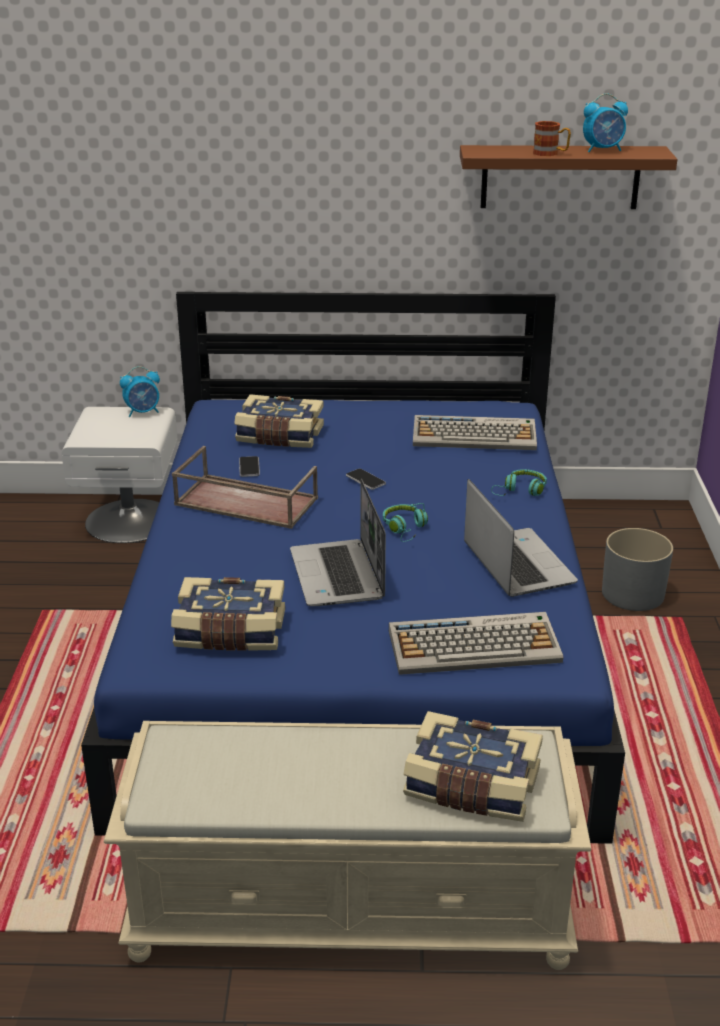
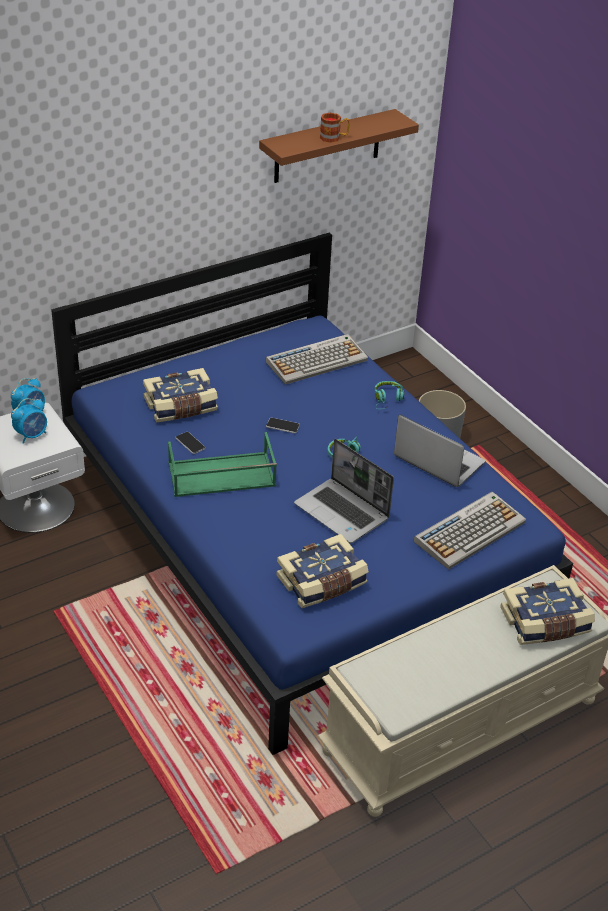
camera: 35 degrees left, 10 degrees up
(244, 502) = (220, 475): brown tray -> green tray
(603, 150) = (362, 124): alarm clock -> alarm clock (32, 435)

